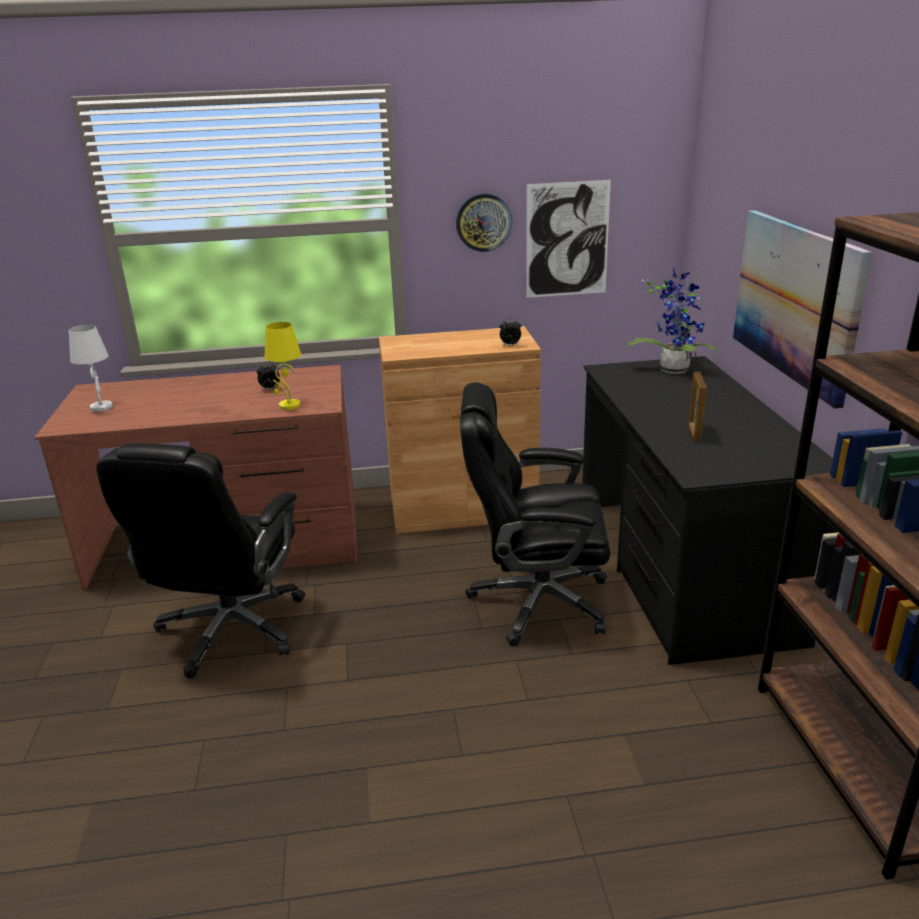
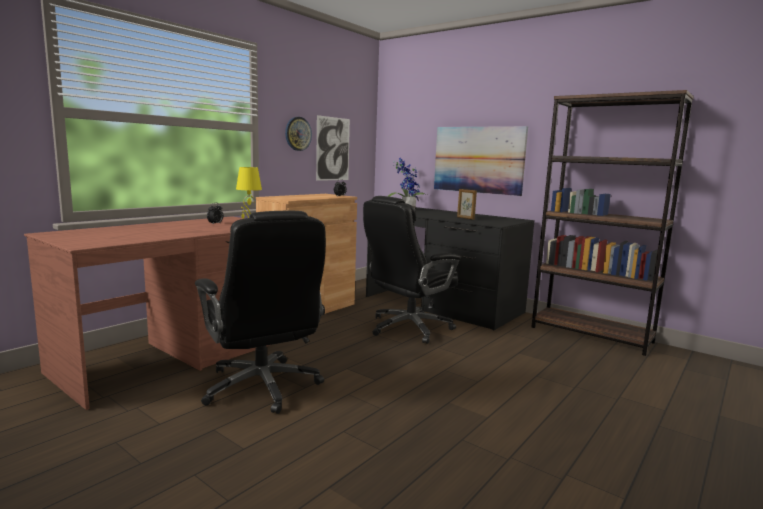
camera: 45 degrees left, 15 degrees down
(101, 407) = (93, 237): white table lamp -> none

